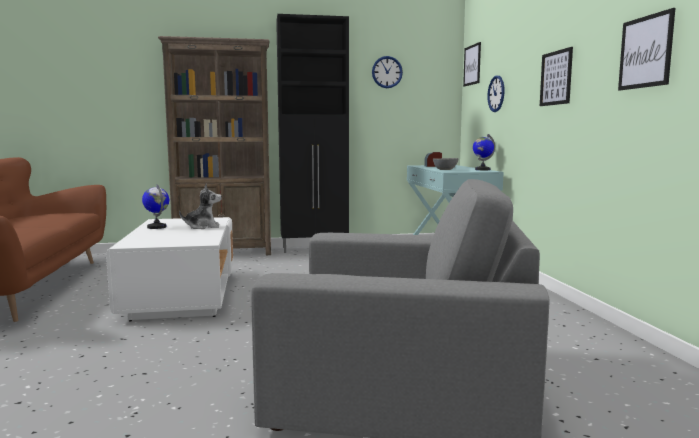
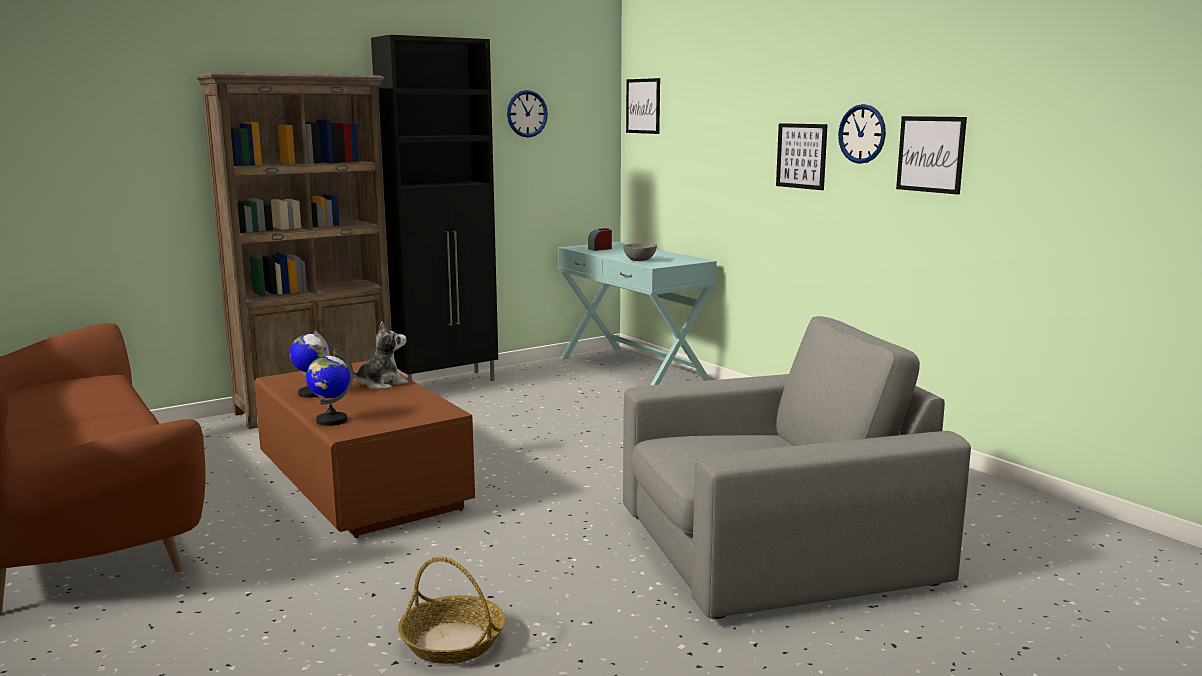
camera: 25 degrees left, 5 degrees up
(73, 398) = (453, 642): none -> basket
(181, 294) = (362, 485): white coffee table -> brown coffee table
(482, 169) = (683, 257): globe -> globe (331, 420)
(496, 93) = (694, 155): wall clock -> wall clock (862, 134)

